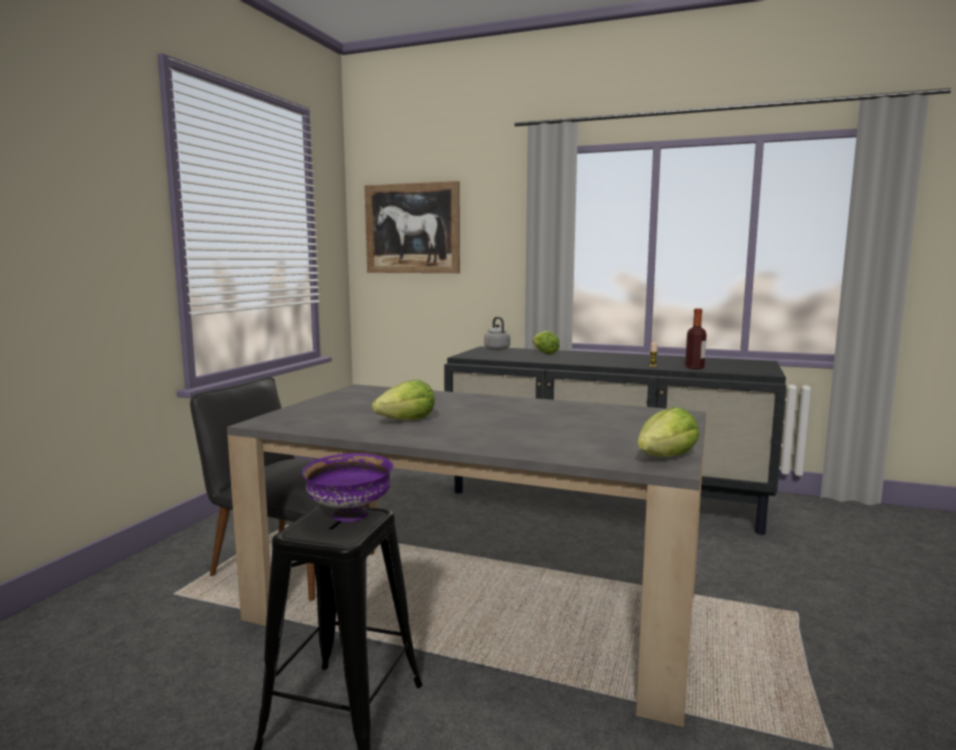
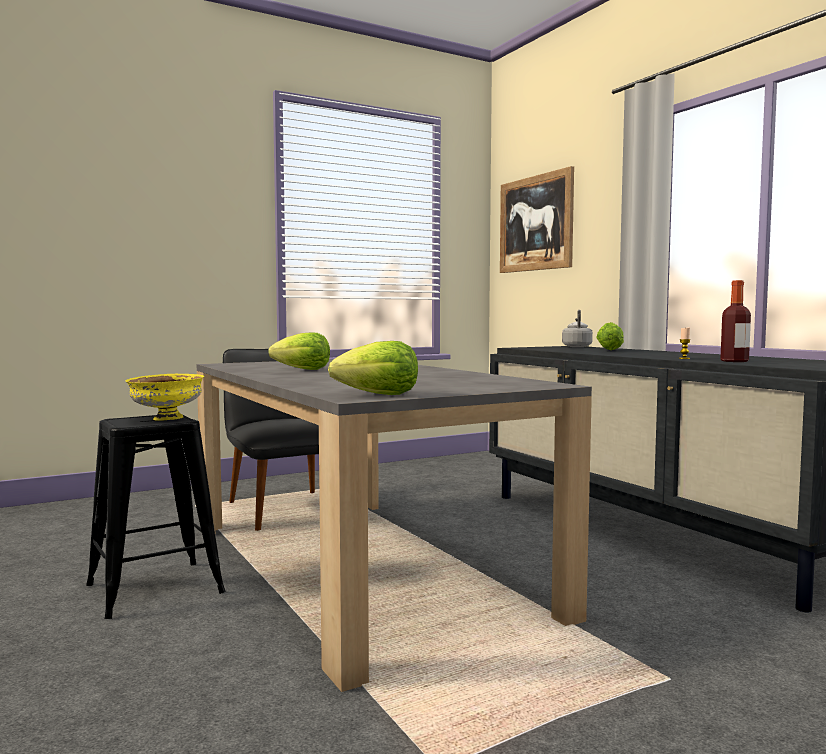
camera: 40 degrees right, 5 degrees down
(351, 516) = (167, 419): purple bowl -> yellow bowl

